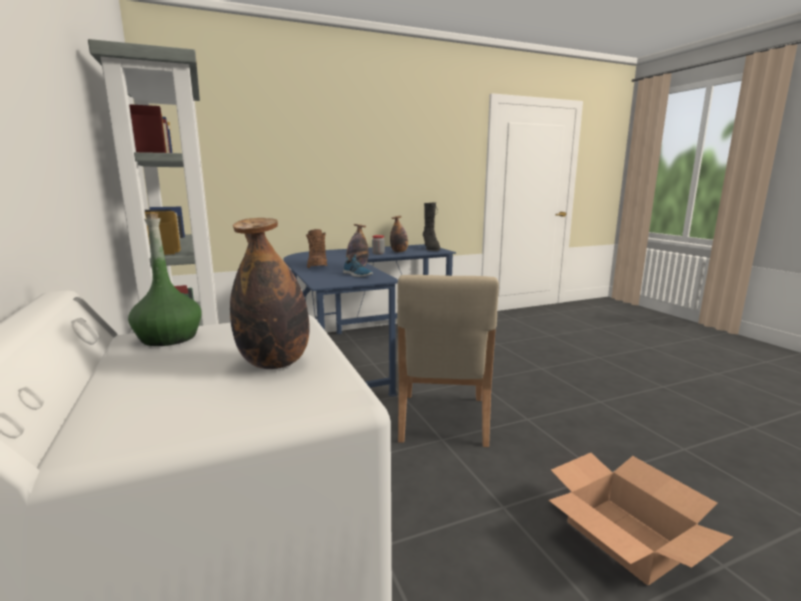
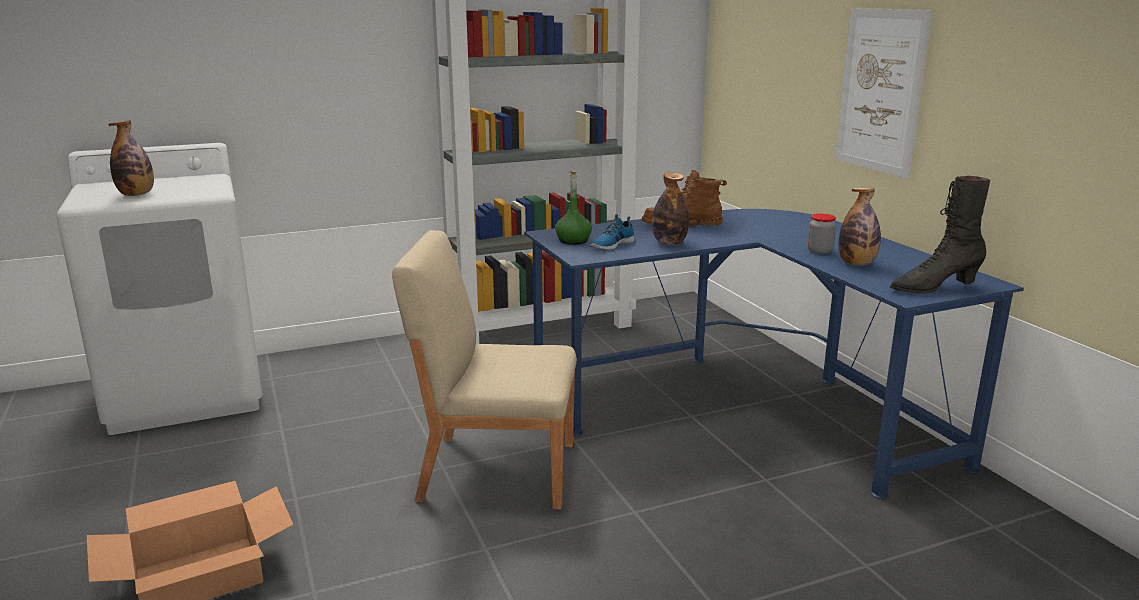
camera: 90 degrees right, 5 degrees up
(168, 338) = (204, 179): green bottle -> green bottle (573, 241)
(336, 178) = (880, 91): none -> picture

